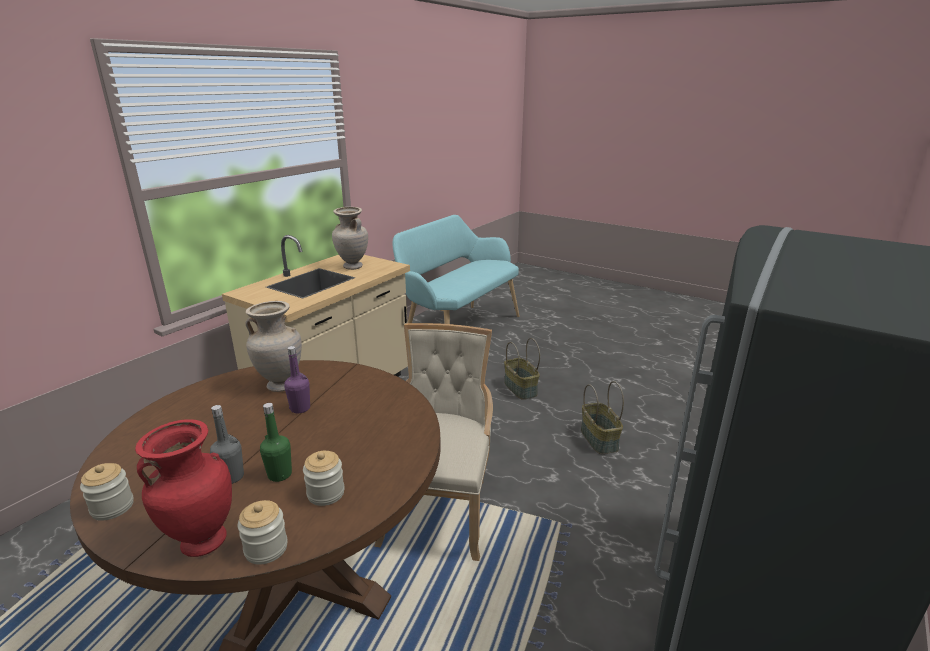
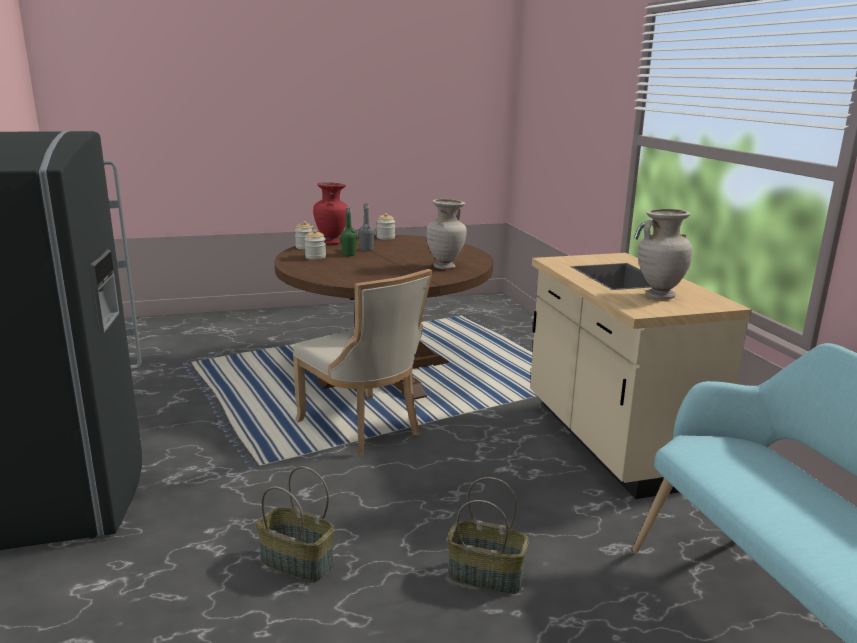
camera: 130 degrees right, 5 degrees down
(300, 408) = (405, 265): purple bottle -> none

